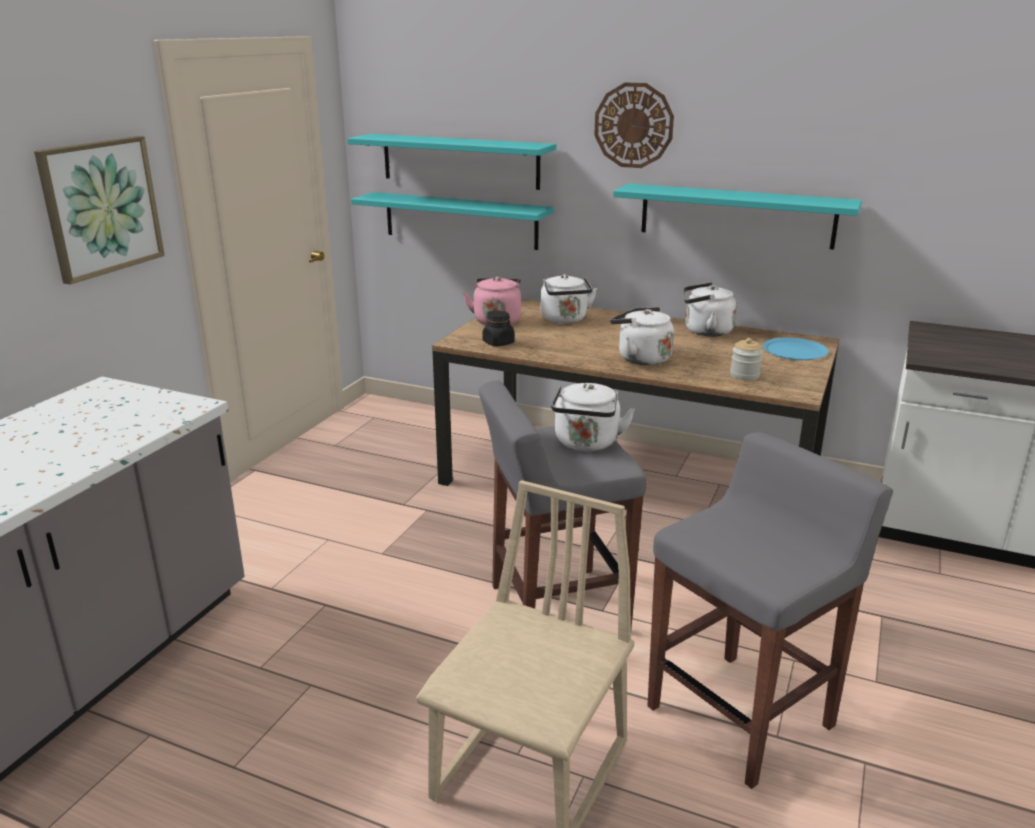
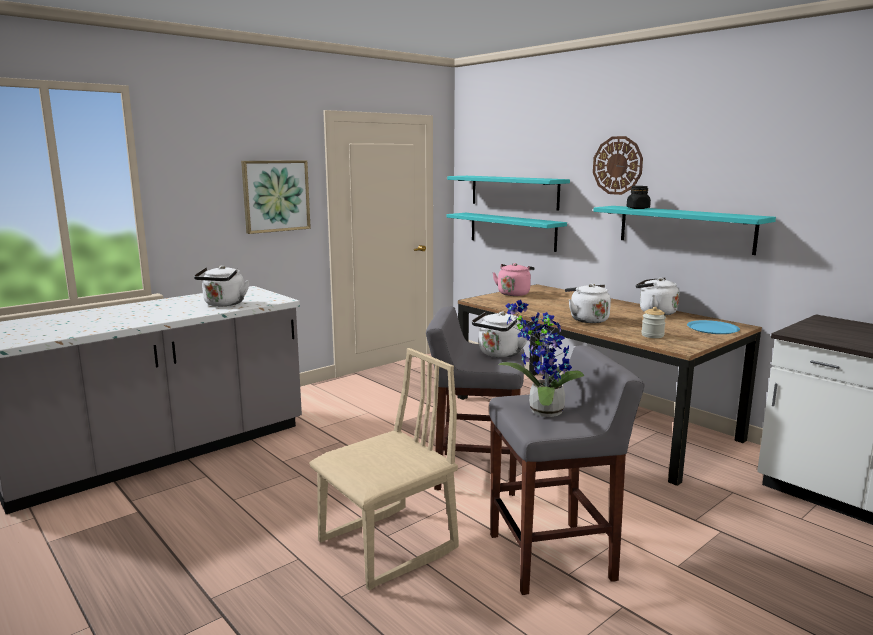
camera: 25 degrees right, 10 degrees down
(498, 343) = (500, 303): black jar -> black jar (638, 208)
(565, 320) = (560, 297): white kettle -> white kettle (223, 304)
(747, 545) = (541, 411): none -> potted plant

